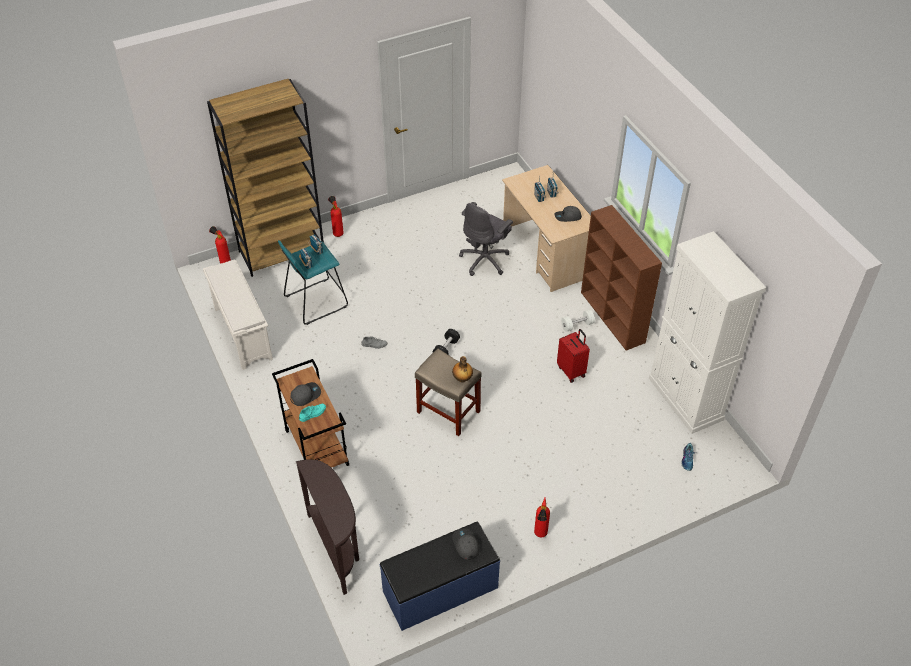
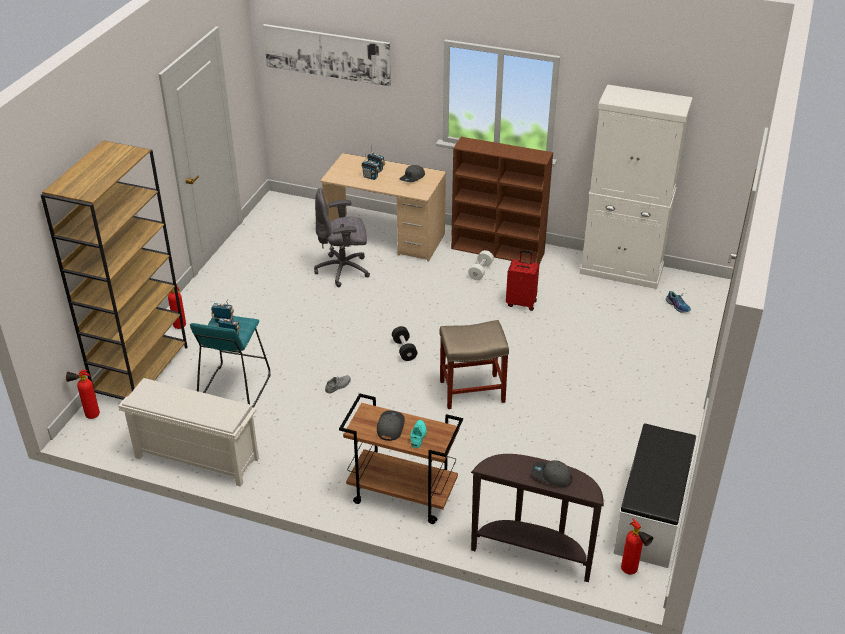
camera: 45 degrees left, 10 degrees down
(440, 590) = (652, 516): blue bench -> white bench
(462, 379) = (495, 332): bottle -> none
(465, 545) = (661, 444): grey cap -> grey cap (551, 476)
(485, 260) = (343, 270): grey office chair -> grey office chair turned 90 degrees clockwise
(540, 535) = (661, 423): fire extinguisher -> fire extinguisher (631, 572)
(559, 77) = (327, 54): none -> picture

